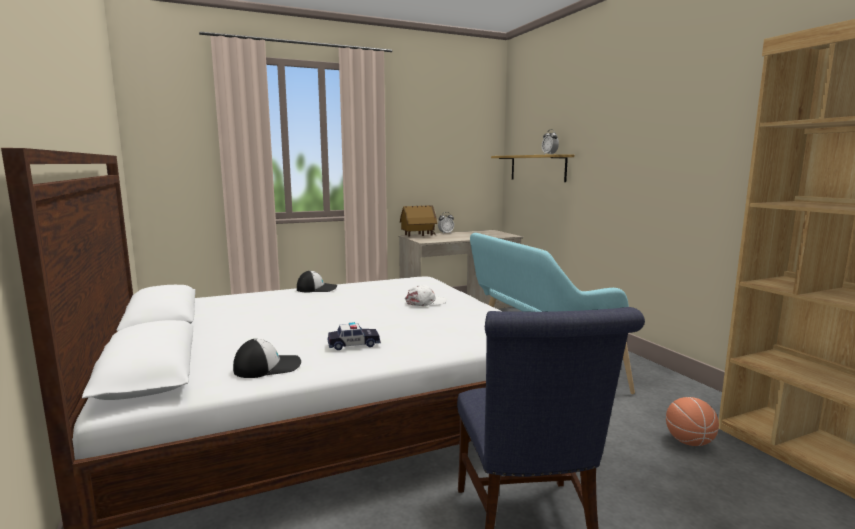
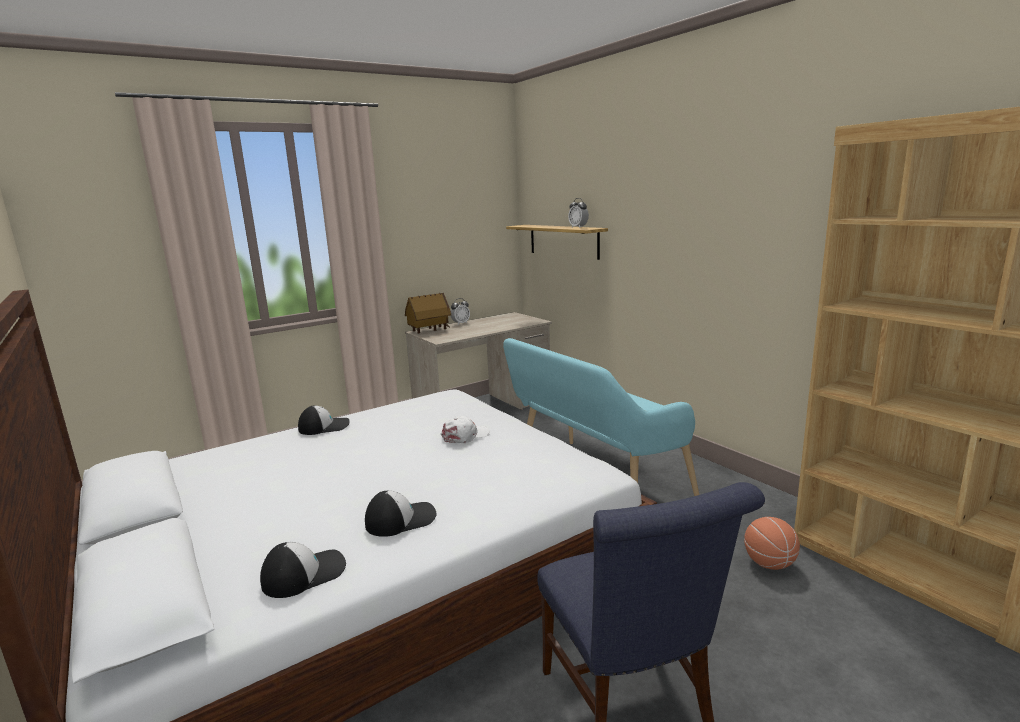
camera: 10 degrees left, 5 degrees up
(353, 344) = (401, 519): toy car -> cap

